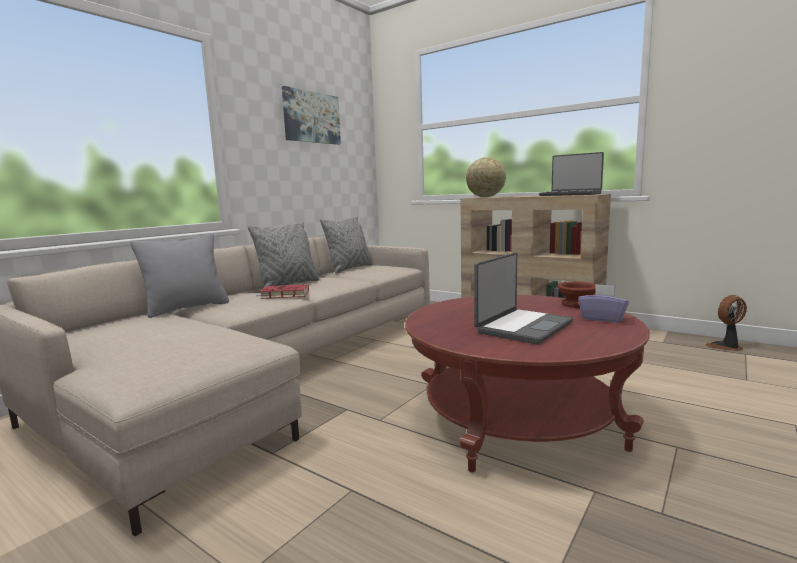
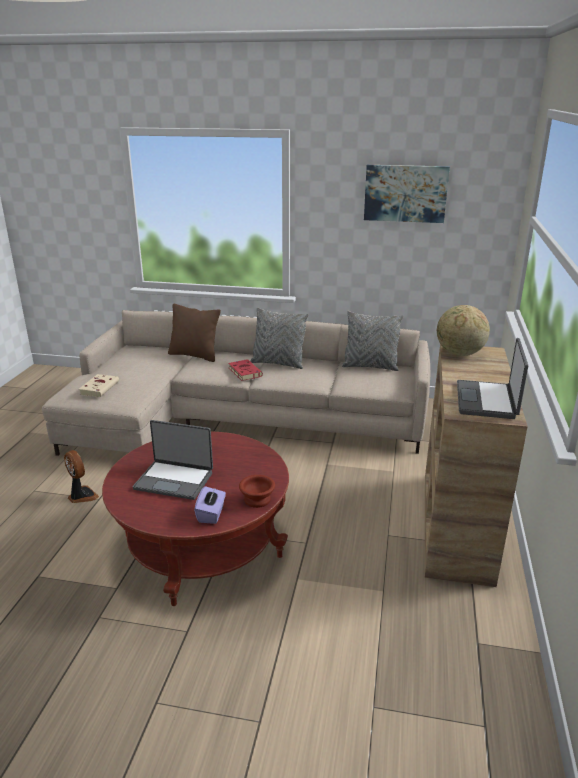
camera: 65 degrees right, 15 degrees up
(177, 353) = (100, 387): none -> beige book
(187, 308) = (195, 355): grey pillow -> brown pillow
(726, 347) = (503, 709): fan -> fan (81, 496)

